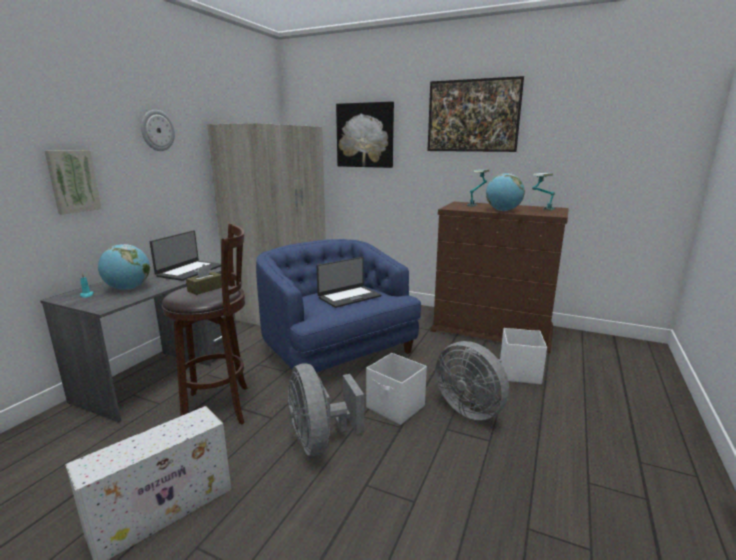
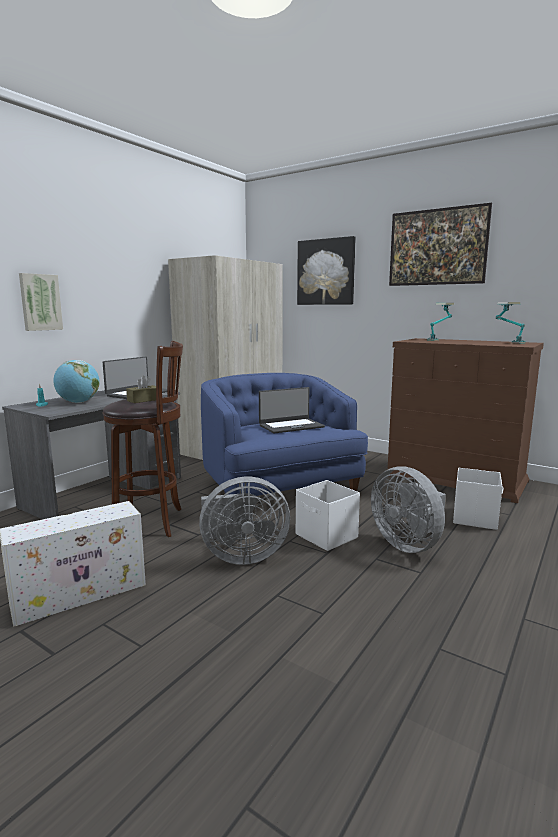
camera: 10 degrees right, 5 degrees down
(157, 130) = (120, 262): wall clock -> none
(320, 440) = (241, 556): grey fan -> grey fan turned 90 degrees counterclockwise
(503, 211) = (464, 343): globe -> none

